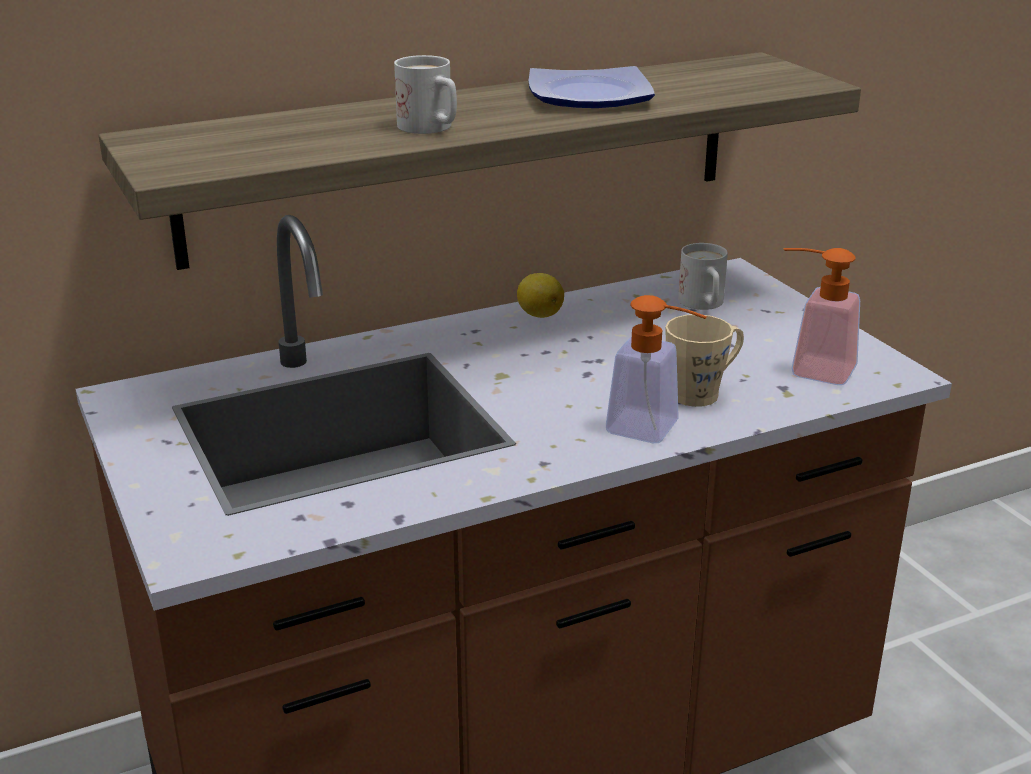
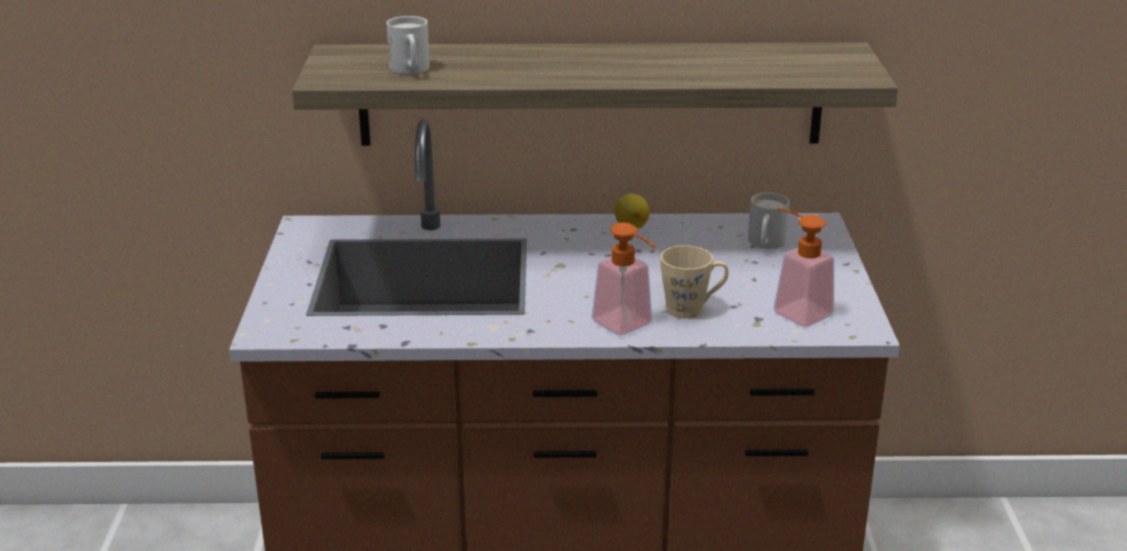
camera: 25 degrees right, 0 degrees up
(431, 129) = (523, 73): white mug -> white mug (410, 71)
(592, 96) = (671, 64): plate -> none

